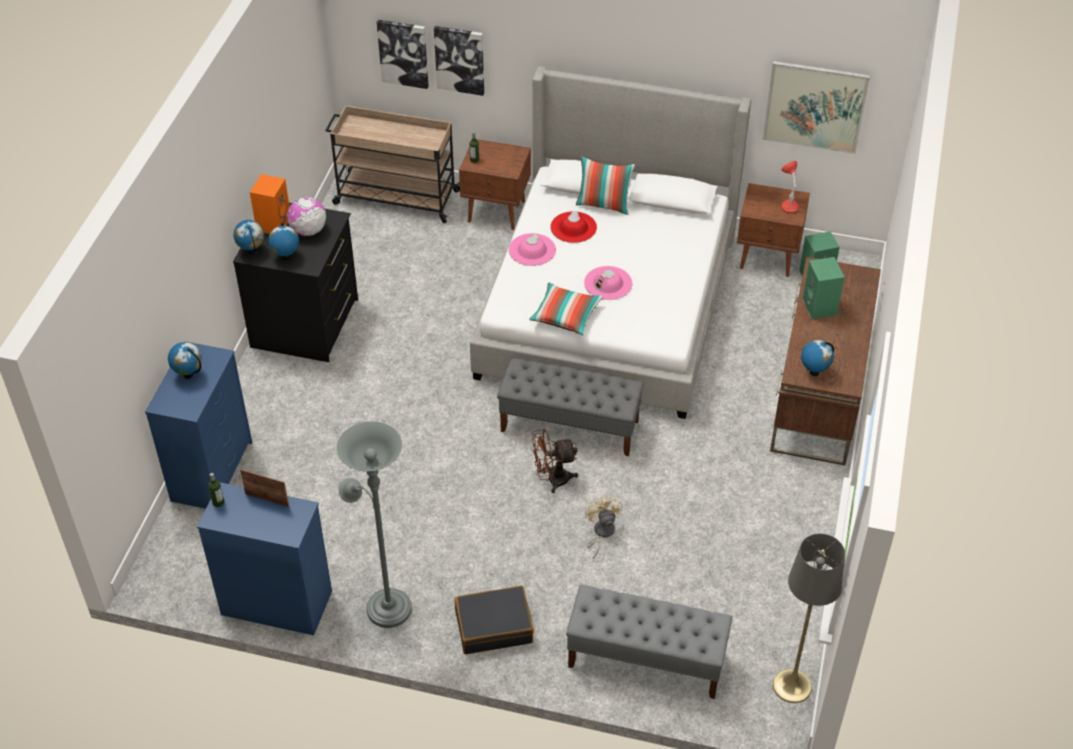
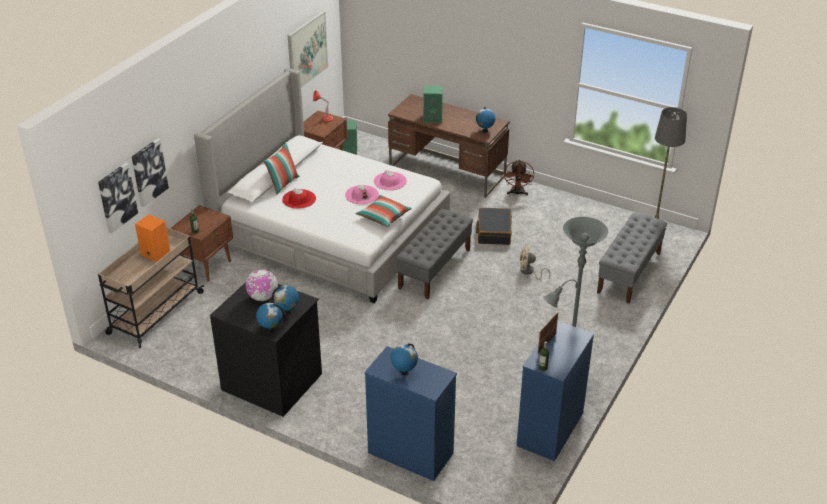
camera: 75 degrees left, 10 degrees down
(273, 223) = (243, 315): orange speaker -> orange speaker (154, 253)
(494, 626) = (592, 328): black suitcase -> black suitcase (494, 232)
(532, 250) = (311, 220): pink hat -> pink hat (390, 181)
(552, 479) = (478, 284): brown fan -> brown fan (517, 193)

